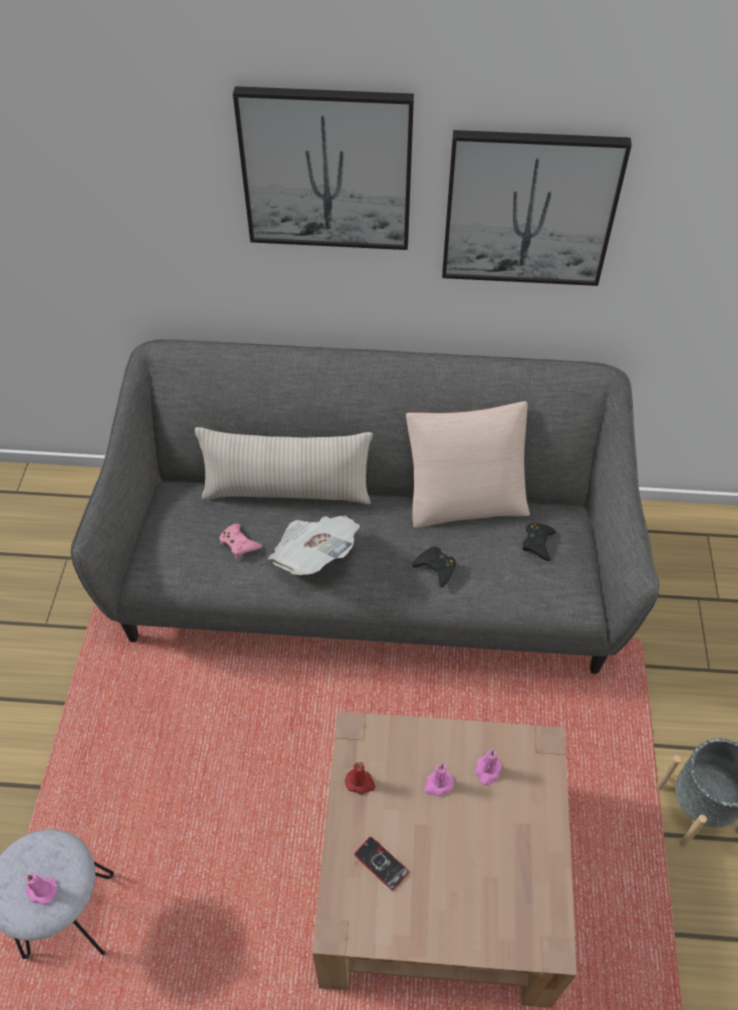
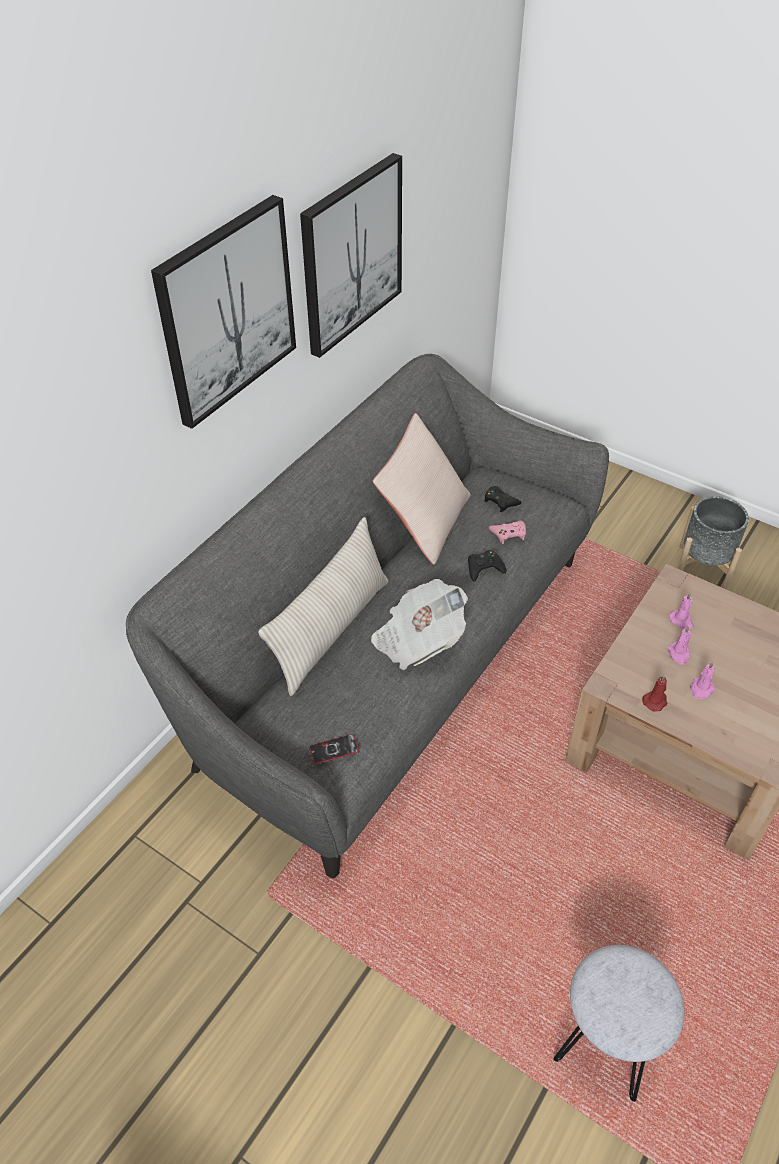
camera: 60 degrees left, 5 degrees down
(41, 890) = (642, 996): pink candle -> pink candle (701, 689)
(239, 543) = (367, 687): pink game controller -> pink game controller (508, 534)
(381, 863) = (730, 717): phone -> phone (334, 749)

